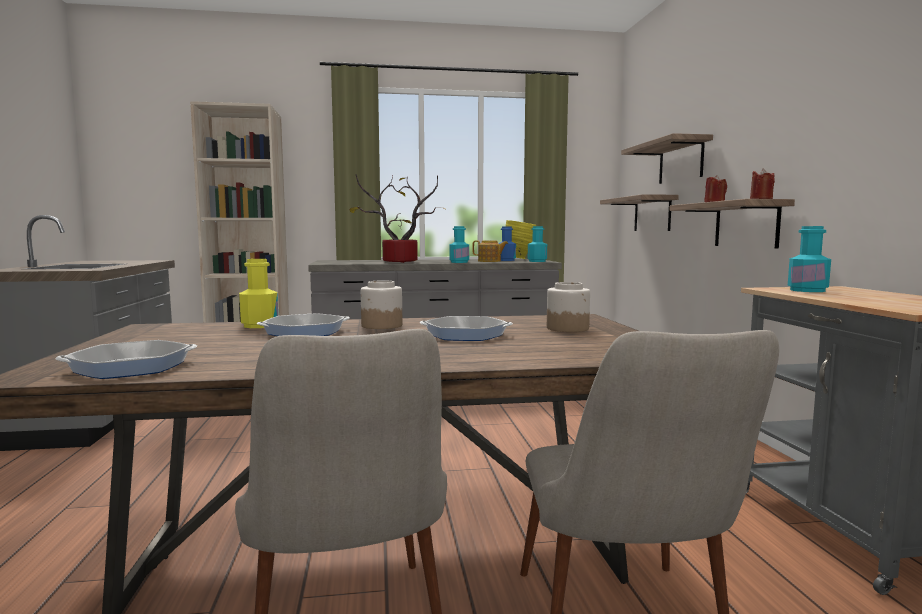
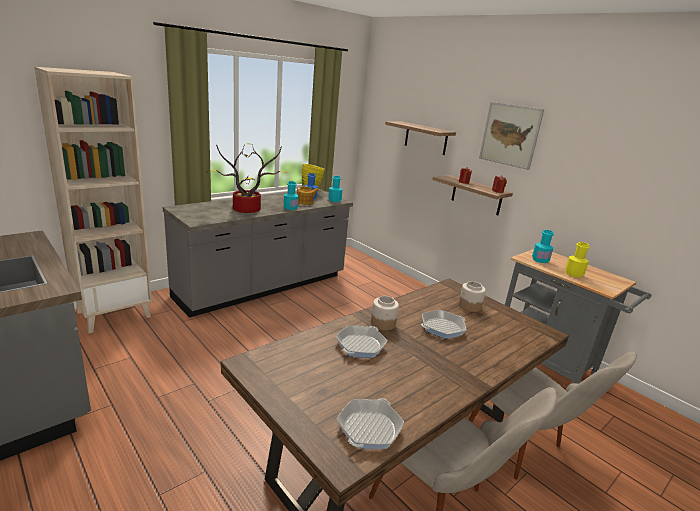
camera: 35 degrees left, 15 degrees up
(259, 325) = (315, 341): yellow bottle -> yellow bottle (573, 274)
(652, 214) = (396, 162): shelf -> none
(780, 102) = (510, 135): none -> picture

